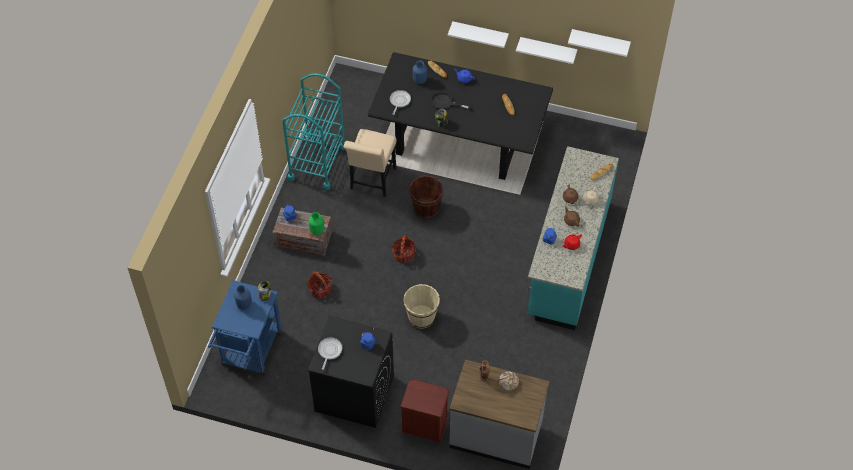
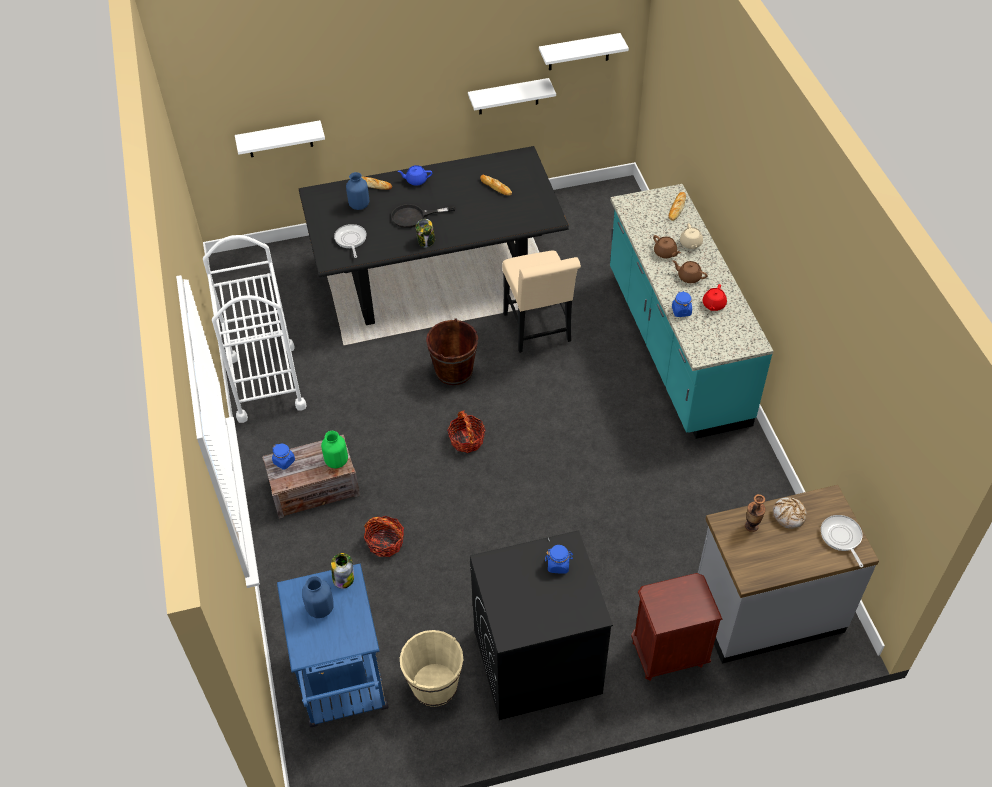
camera: 30 degrees left, 5 degrees down
(317, 163) = (266, 382): turquoise cart -> white cart
(329, 351) = (510, 606): frying pan -> frying pan (841, 537)
(372, 181) = (357, 371): beige chair -> beige chair (538, 331)
(421, 317) = (550, 509): beige bucket -> beige bucket (434, 685)
(480, 34) = (410, 112): white shelf -> white shelf (280, 139)

